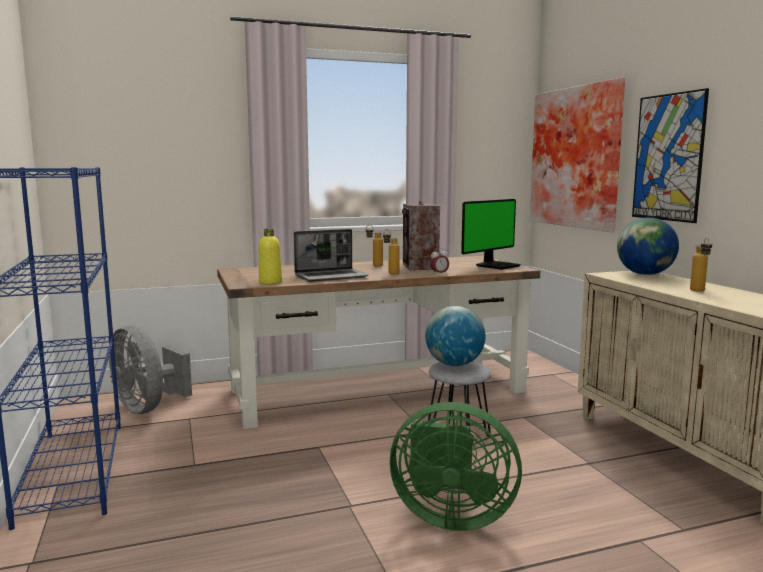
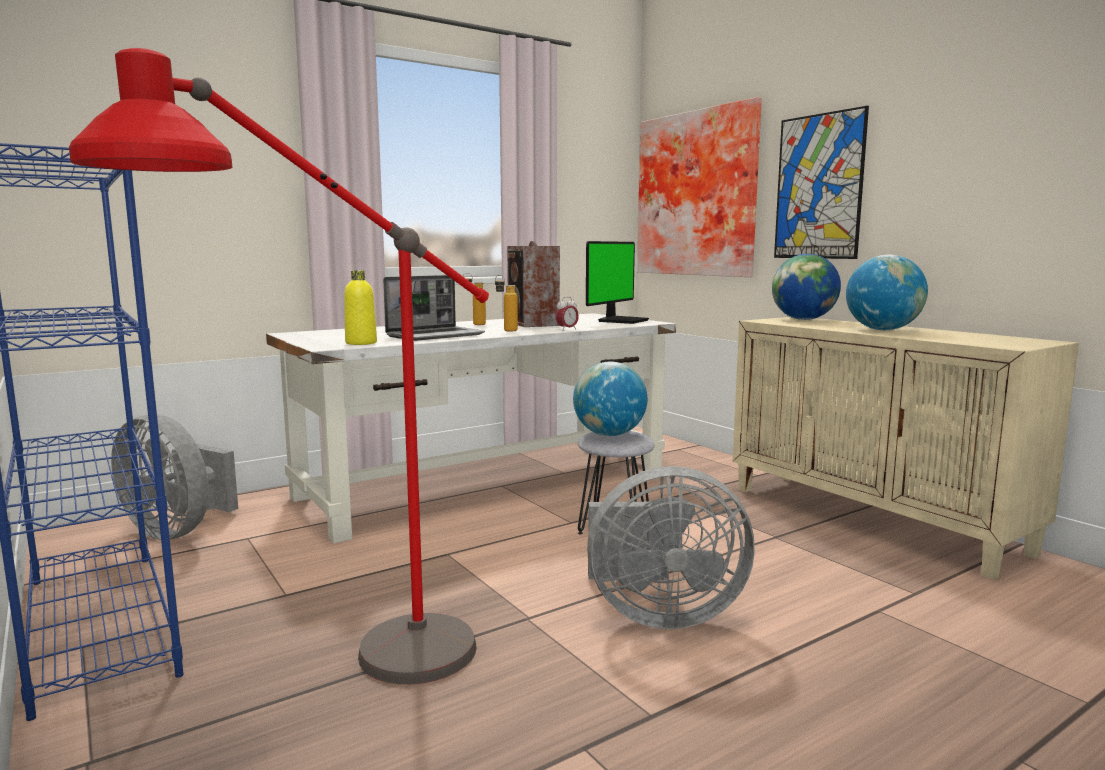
camera: 15 degrees left, 0 degrees up
(201, 538) = (346, 687): none -> red floor lamp
(378, 390) = (487, 482): brown desk -> white desk
(450, 516) = (658, 614): green fan -> grey fan
(699, 291) = (882, 330): bottle -> globe

